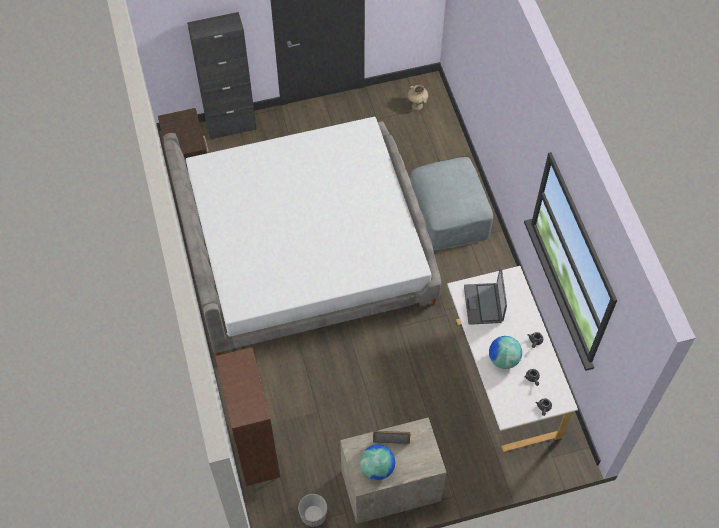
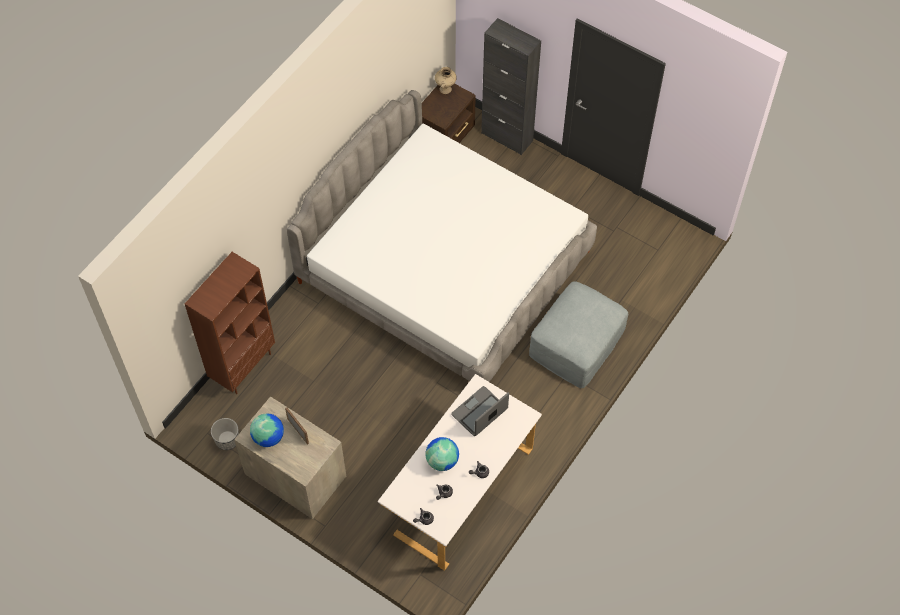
camera: 50 degrees right, 0 degrees up
(417, 105) = (660, 245): beige vase -> beige vase (445, 89)

